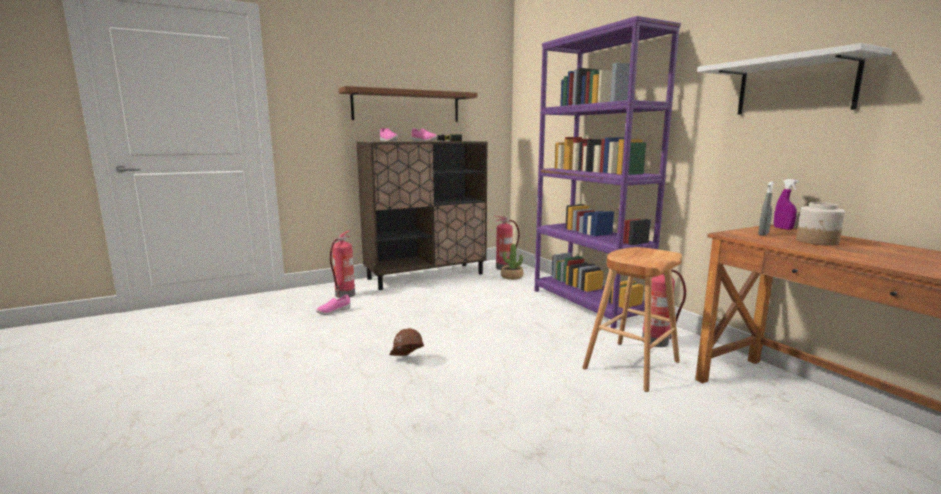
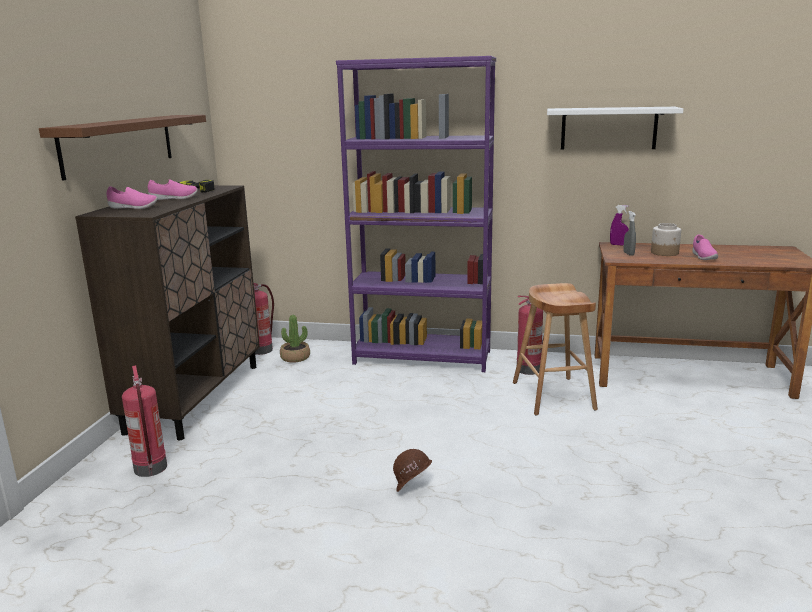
camera: 50 degrees left, 5 degrees up
(333, 312) = (197, 493): pink shoe -> pink shoe (703, 257)

